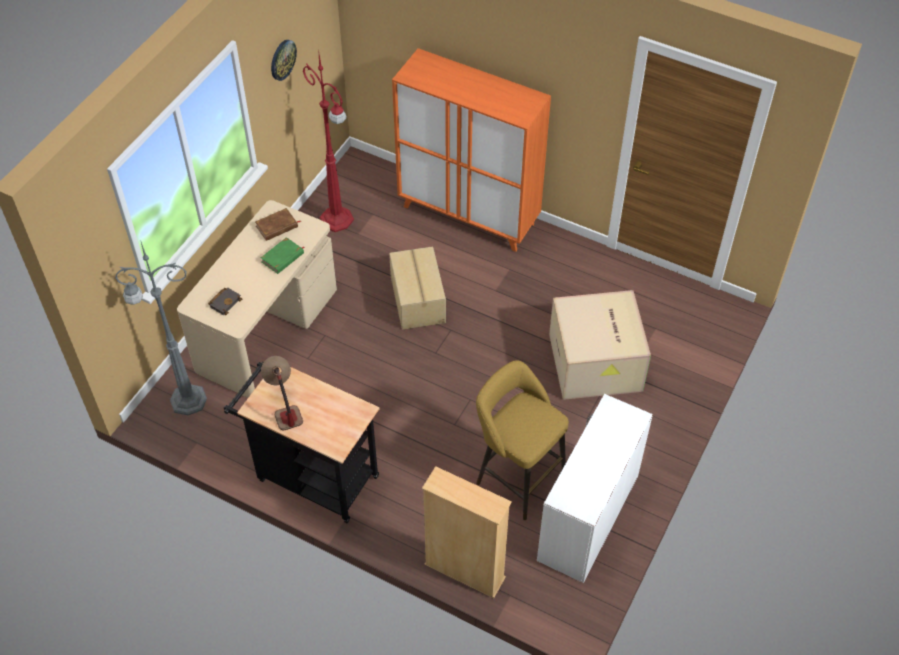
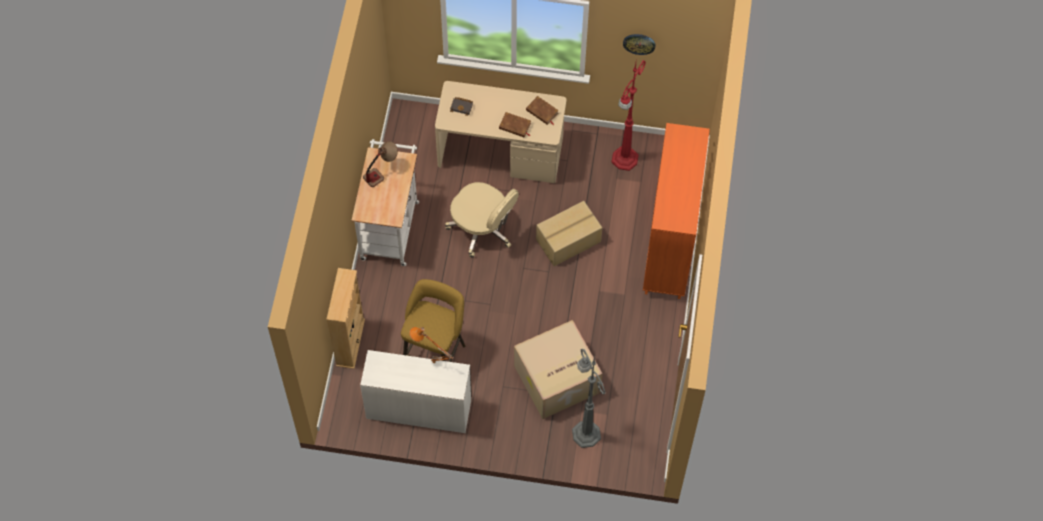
camera: 70 degrees right, 10 degrees up
(186, 400) = (422, 127): grey floor lamp -> grey floor lamp (585, 432)
(283, 257) = (515, 126): green book -> brown book
(311, 476) = (390, 225): black cart -> white cart
(363, 378) = (482, 229): none -> beige office chair
(590, 433) = (433, 364): none -> orange table lamp

